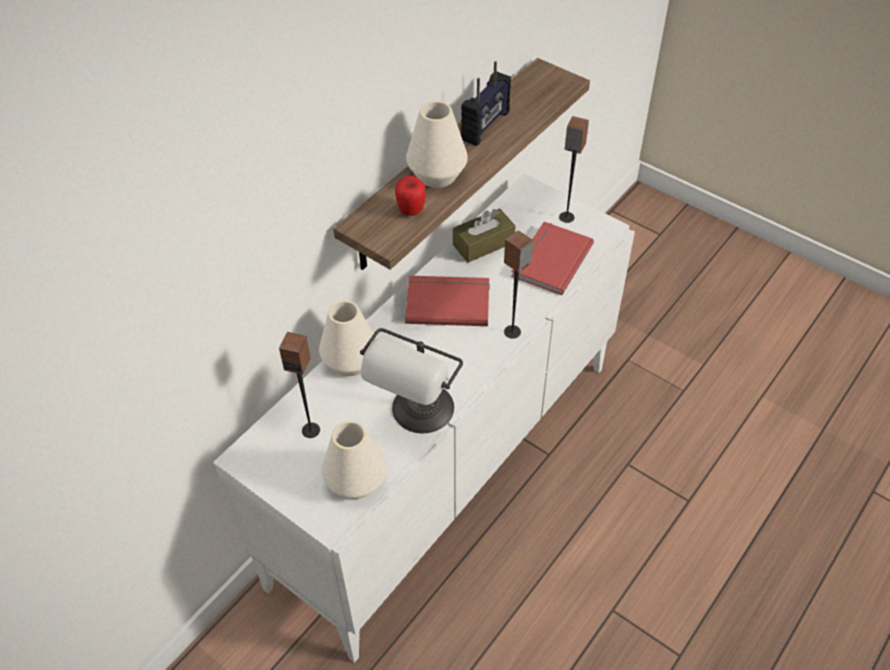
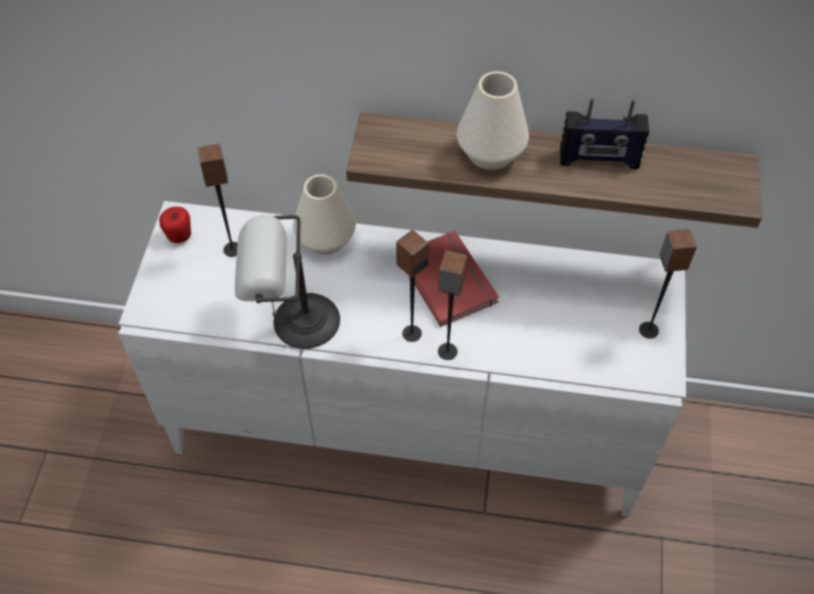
camera: 60 degrees right, 5 degrees up
(356, 481) = (196, 309): white vase -> none
(411, 210) = (424, 156): apple -> apple (179, 237)
(481, 346) = (411, 333): none -> speaker
(483, 244) = (550, 273): brown tissue box -> none
(549, 260) = (571, 341): red book -> none

